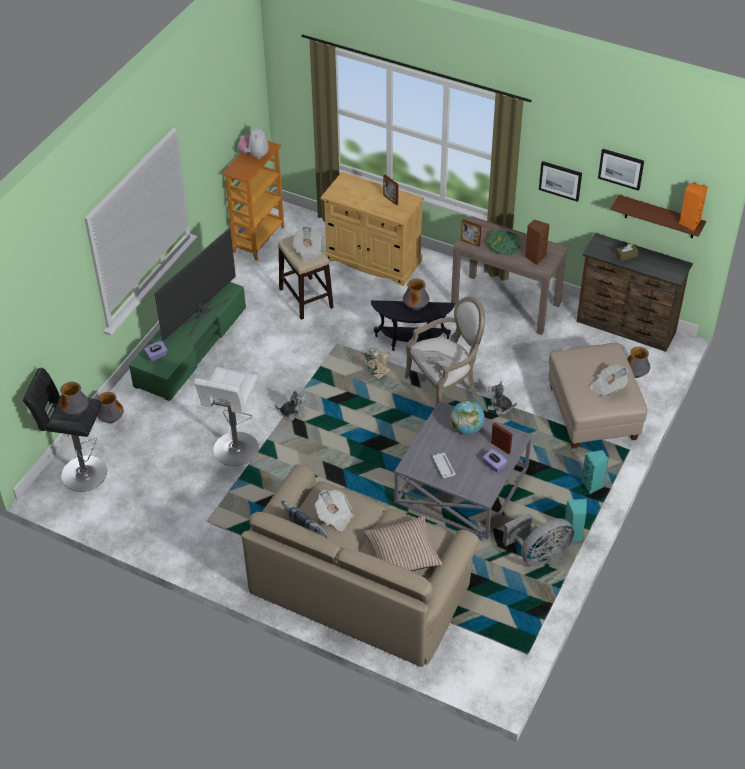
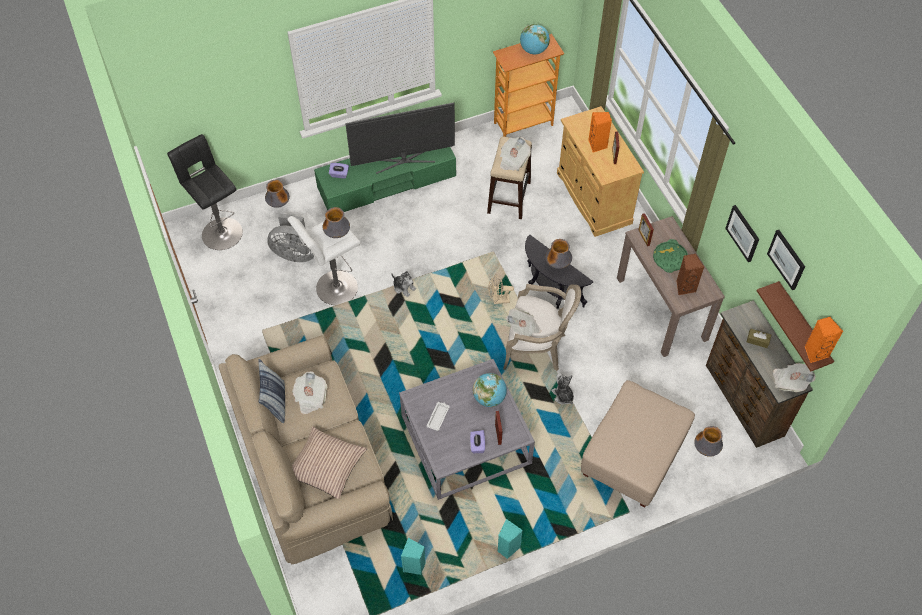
camera: 40 degrees right, 10 degrees up
(76, 412) = (210, 185): vase -> vase (337, 234)
(254, 155) = (534, 50): plush toy -> globe
(370, 199) = (597, 145): none -> orange speaker
(539, 555) = (463, 544): grey fan -> grey fan (295, 253)
(592, 486) = (566, 519): turquoise speaker -> turquoise speaker (414, 566)
(608, 387) = (638, 447): newspaper -> newspaper (790, 381)

